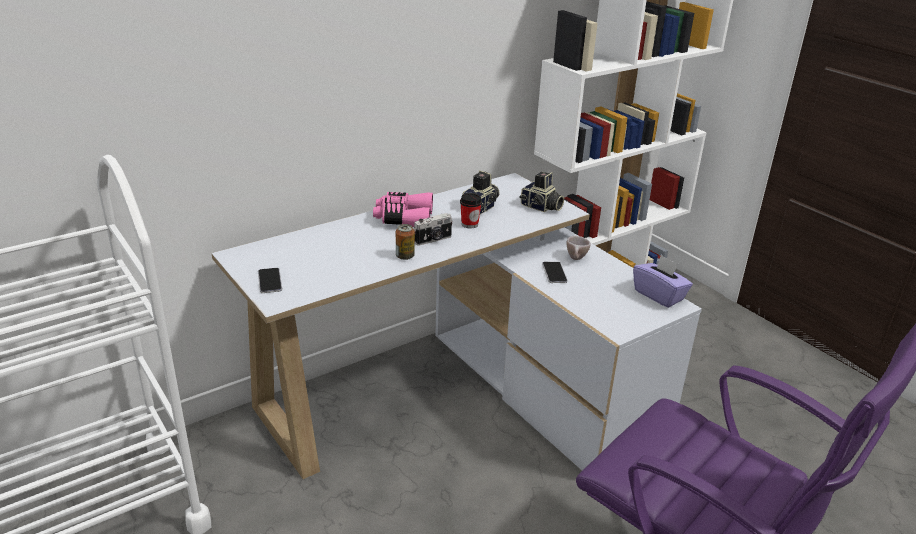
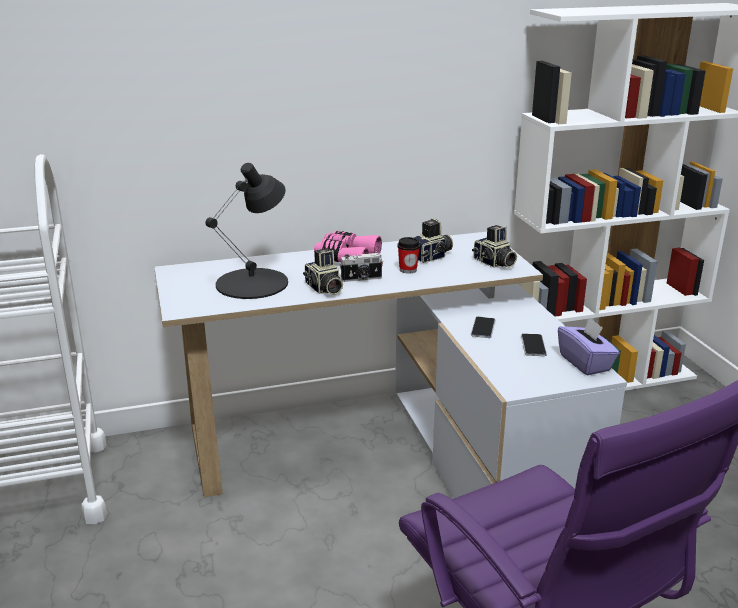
camera: 20 degrees right, 5 degrees down
(269, 281) = (186, 293): phone -> phone (533, 346)
(331, 259) = (253, 283): none -> black table lamp
(405, 256) = (323, 289): can -> camera
(576, 259) = (516, 319): beige cup -> none

